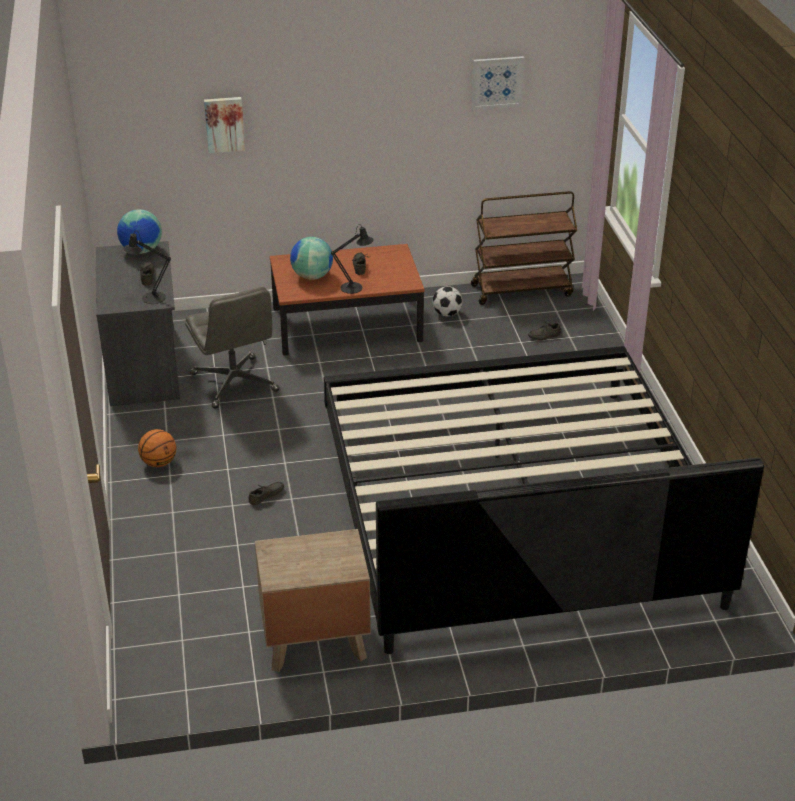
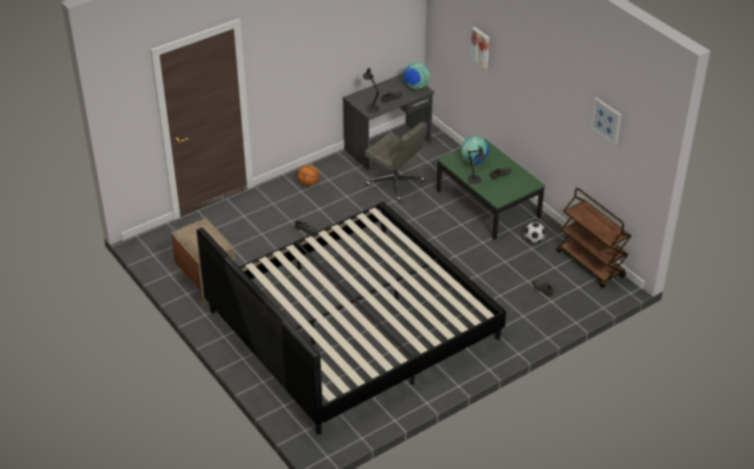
camera: 65 degrees right, 5 degrees up
(235, 383) = (396, 183): grey office chair -> grey office chair turned 90 degrees counterclockwise
(346, 325) = (487, 204): brown coffee table -> green coffee table

